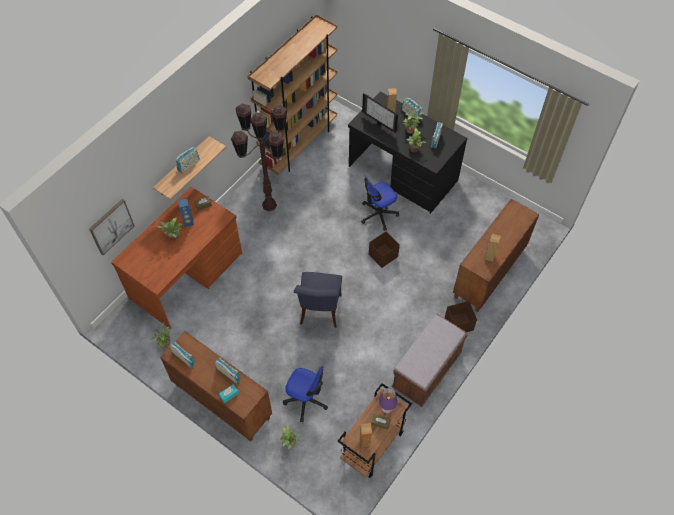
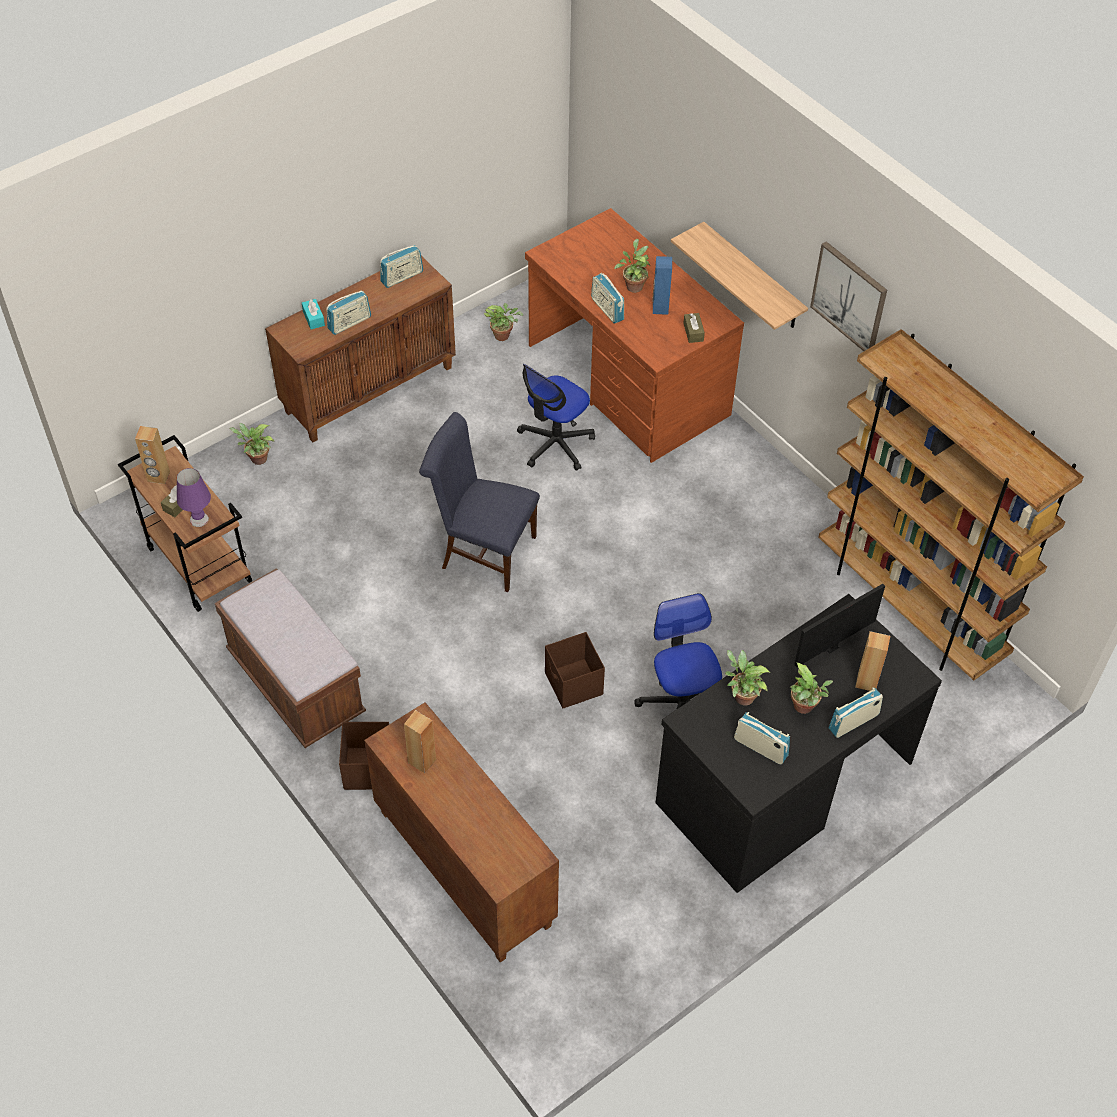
camera: 105 degrees right, 5 degrees down
(111, 226) = (637, 168): picture -> picture (849, 297)
(188, 165) = (741, 271): radio -> radio (607, 309)
(269, 205) = (757, 524): brown floor lamp -> none
(306, 399) = (322, 495): office chair -> office chair (555, 444)

